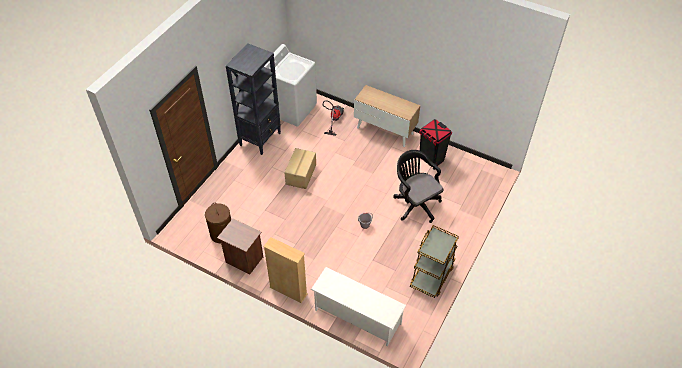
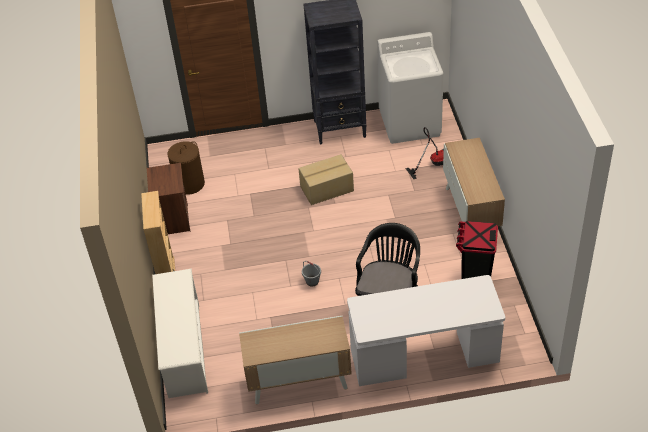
camera: 55 degrees right, 5 degrees down
(432, 276) = (298, 382): brown cart -> cabinet
(463, 212) = (424, 357): none -> white desk

